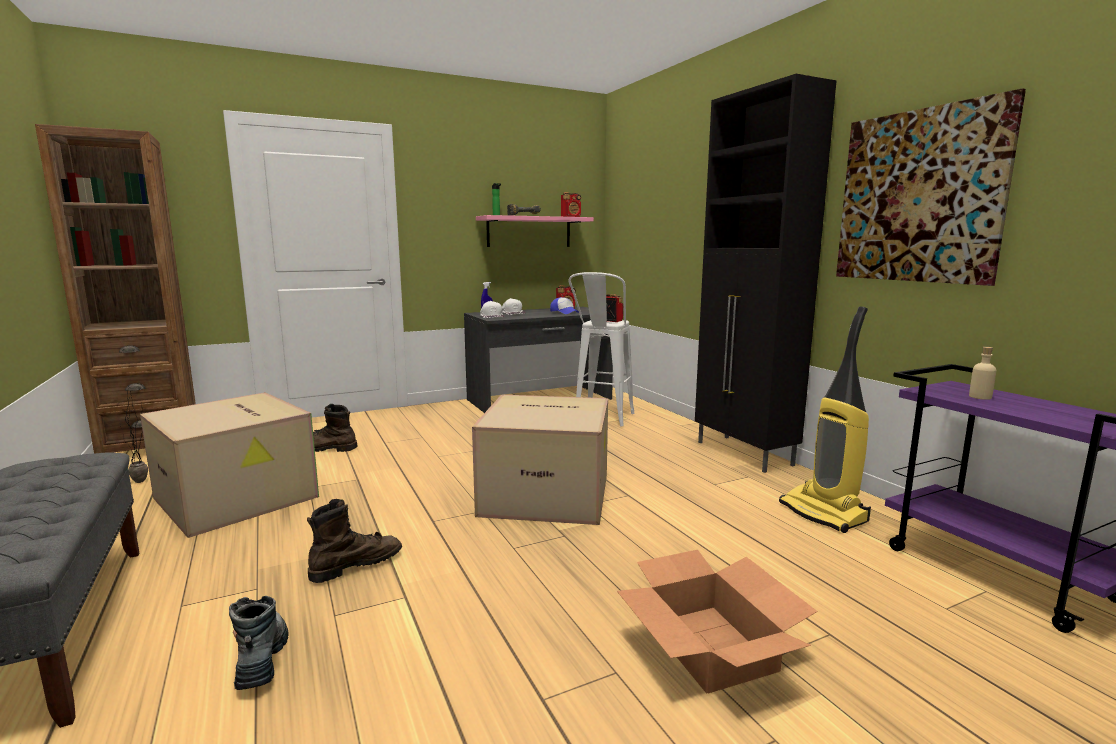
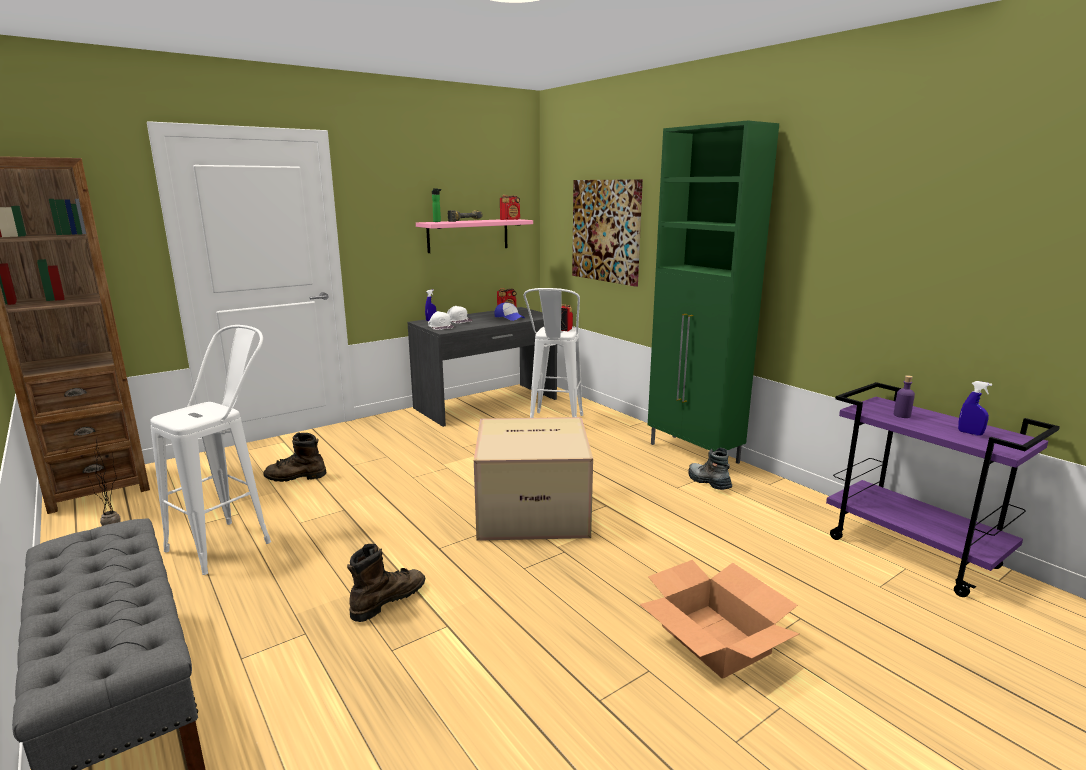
camera: 10 degrees left, 5 degrees up
(239, 497) = (232, 540): cardboard box -> white stool
(262, 659) = (347, 698): boot -> boot (708, 482)
(744, 454) = (694, 453): black cabinet -> green cabinet
(824, 513) = (774, 509): vacuum cleaner -> none
(918, 196) = (850, 238): picture -> picture (606, 231)
(980, 397) = (901, 415): beige bottle -> purple bottle
(1072, 416) = (970, 433): none -> blue spray bottle

